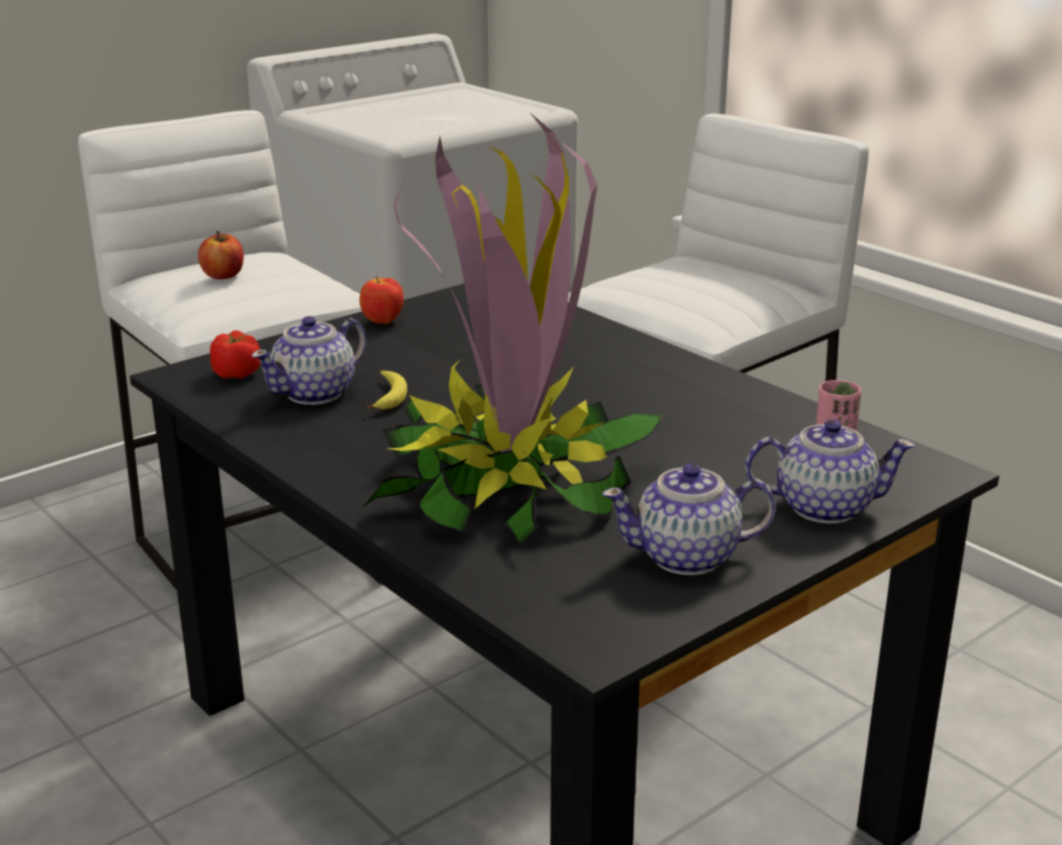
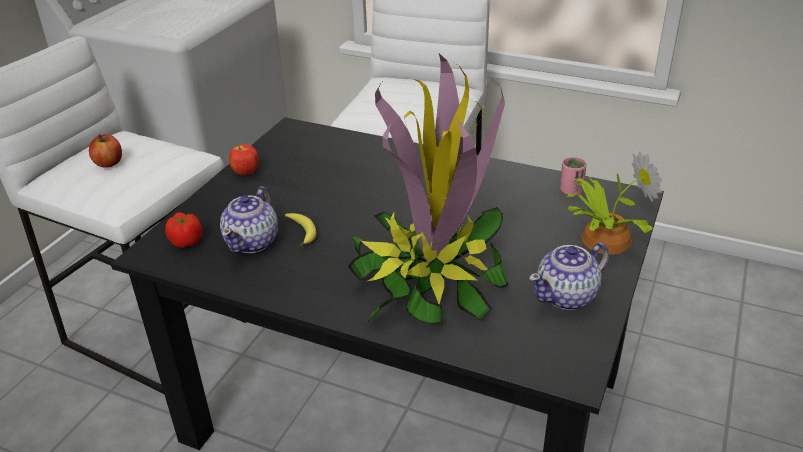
camera: 25 degrees left, 10 degrees up
(822, 507) = (602, 239): teapot -> potted plant

